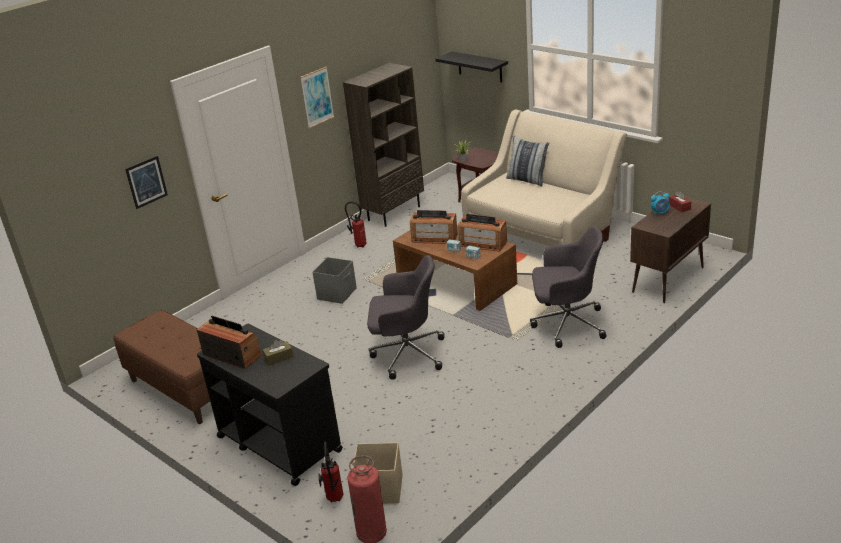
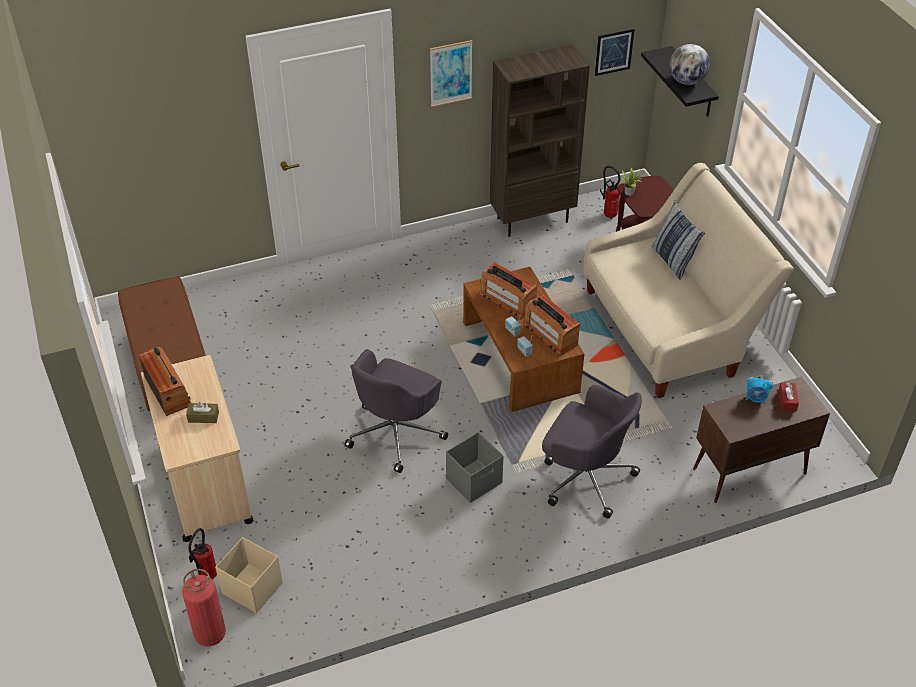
camera: 25 degrees right, 15 degrees up
(146, 182) = (198, 137): picture -> picture (614, 52)
(278, 443) = (205, 483): black cart -> beige cart
(337, 293) = (390, 314): grey storage box -> grey storage box (475, 481)
(359, 245) = (461, 252): fire extinguisher -> fire extinguisher (608, 214)
(406, 354) = (396, 432): grey office chair -> grey office chair turned 90 degrees clockwise
(480, 61) = (687, 81): none -> globe

